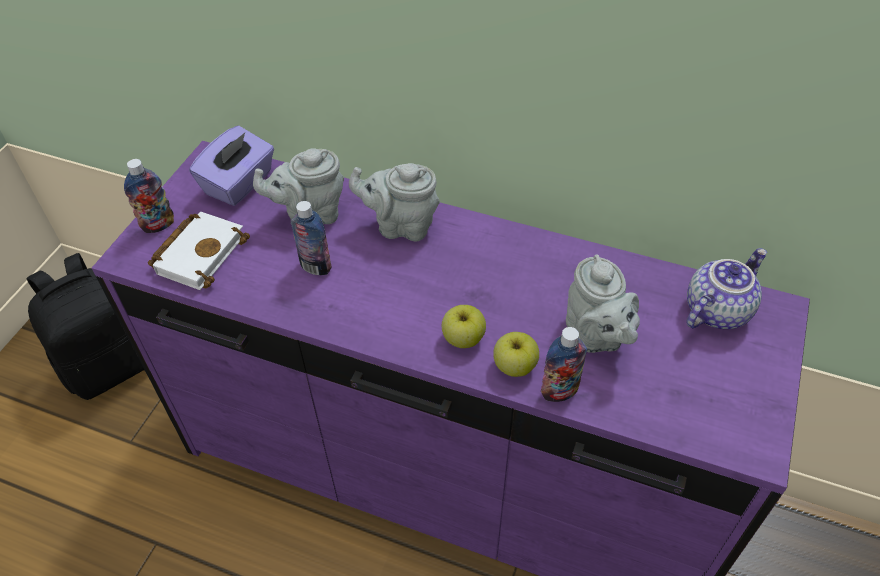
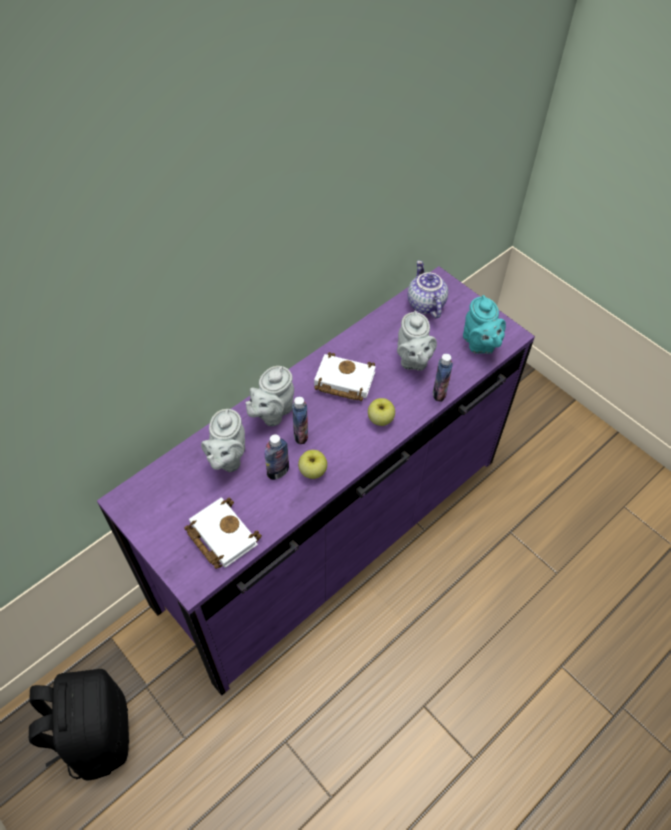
camera: 65 degrees left, 5 degrees up
(158, 225) = (173, 554): bottle -> bottle (300, 435)
(239, 183) = (165, 490): purple tissue box -> none
(499, 272) = (342, 381): none -> white book
(514, 366) = (412, 404): apple -> apple (312, 471)
(596, 335) = (412, 360): grey teapot -> grey teapot turned 75 degrees clockwise
(698, 411) = (480, 344): none -> turquoise teapot

